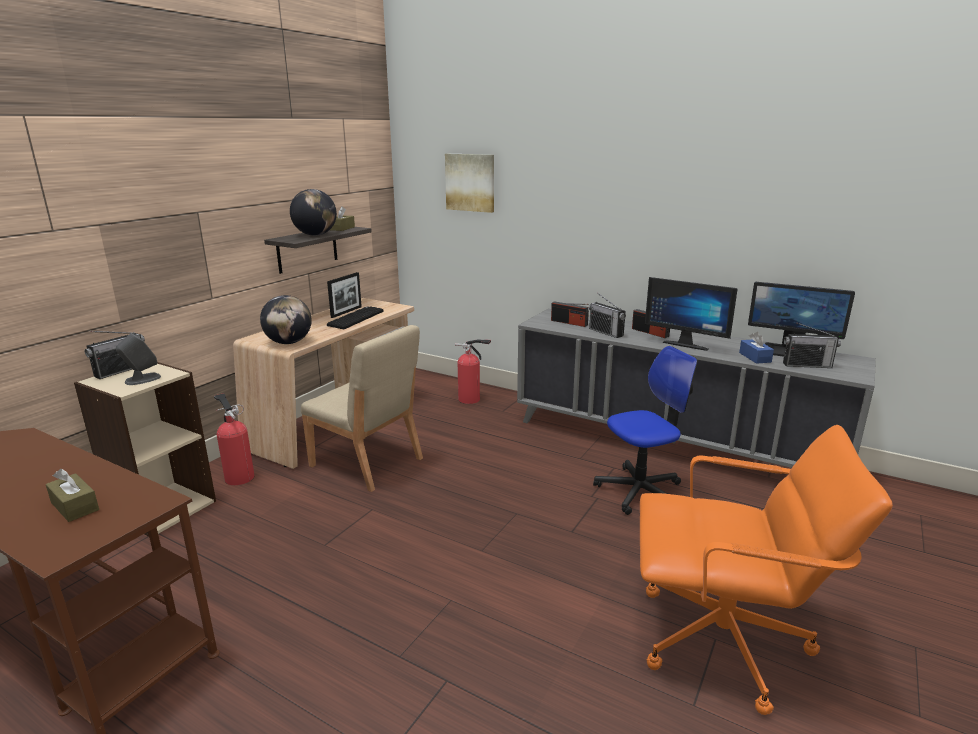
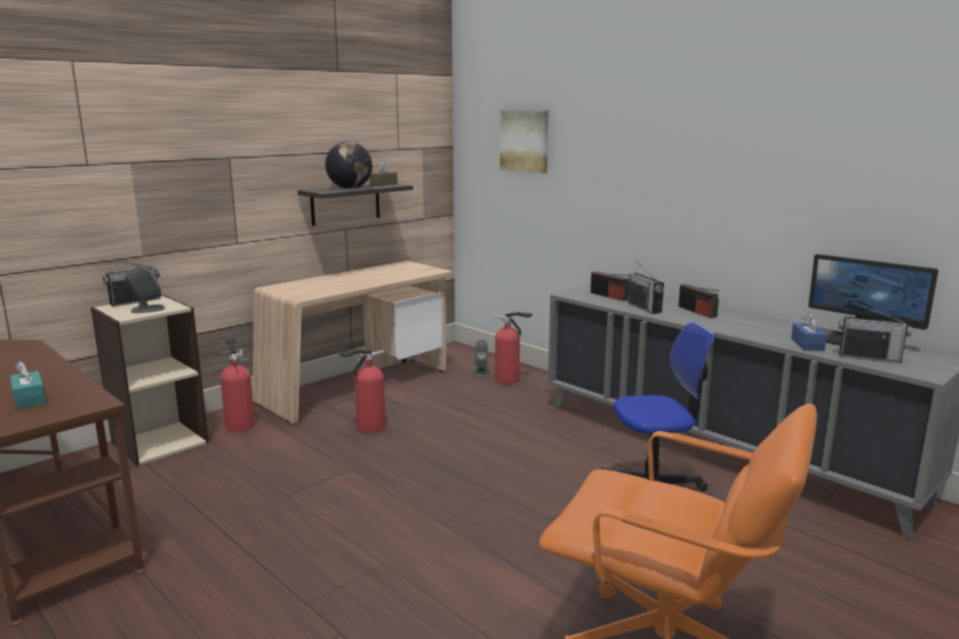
camera: 15 degrees right, 5 degrees down
(75, 506) = (29, 399): brown tissue box -> turquoise tissue box
(289, 342) = (303, 293): globe -> none
(346, 312) = (379, 271): picture frame -> none
(355, 318) = (384, 277): keyboard -> none
(367, 463) = (368, 427): beige chair -> fire extinguisher
(443, 395) = (481, 373): none -> grey speaker
(686, 344) = (732, 325): monitor -> none

